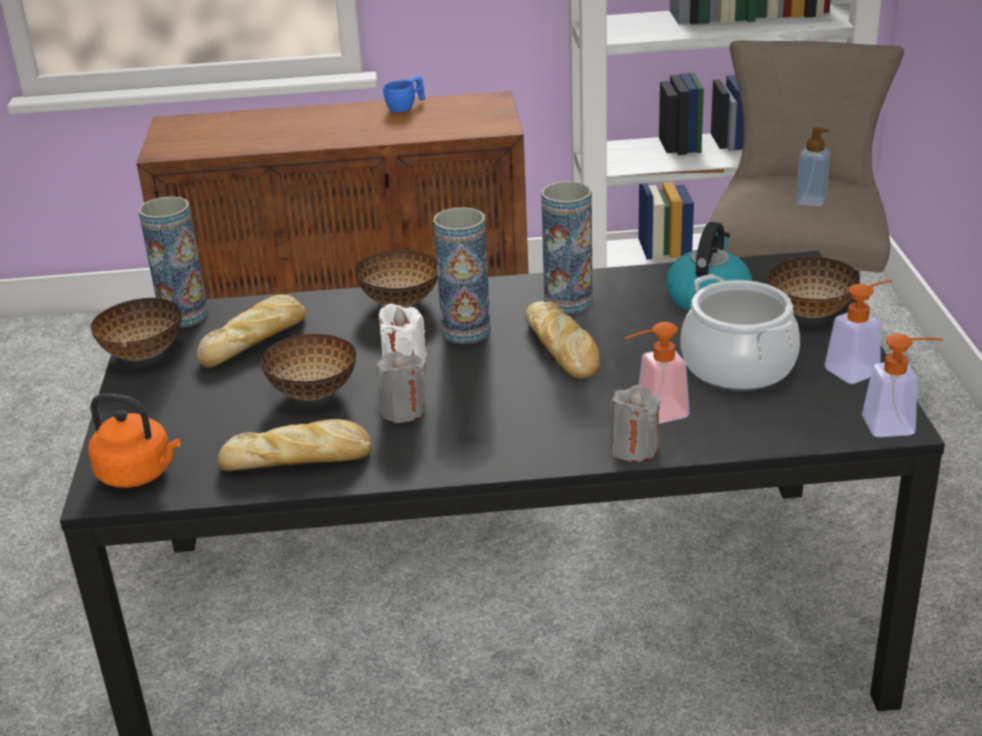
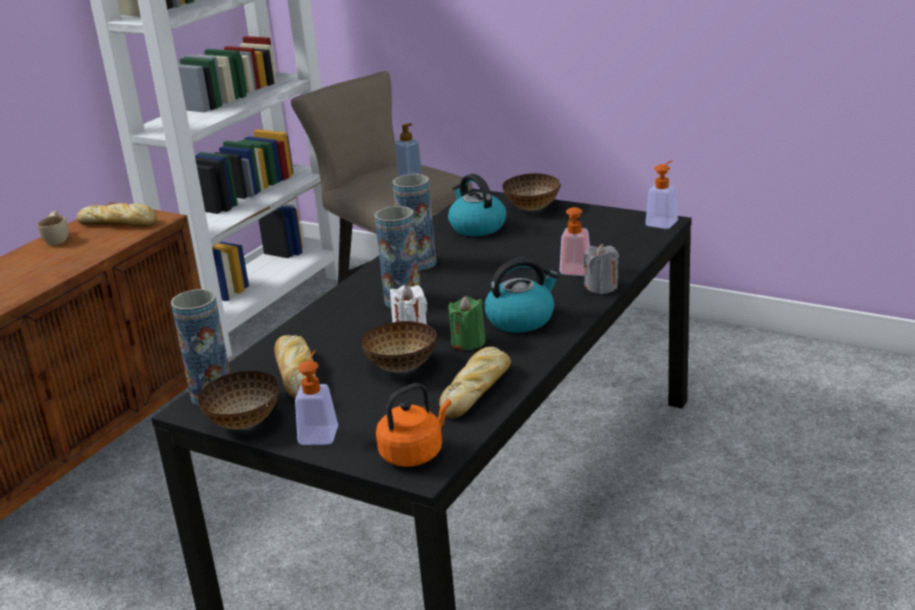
camera: 55 degrees left, 5 degrees down
(401, 302) = (332, 312): bowl -> none
(403, 410) = (468, 342): grey candle -> green candle
(406, 107) = (58, 239): blue cup -> beige cup
(490, 423) = (521, 319): none -> kettle
(563, 349) = (470, 278): bread -> bread (119, 223)
(738, 366) = (559, 240): cooking pot -> none
(859, 369) = (603, 214): soap dispenser -> soap dispenser (320, 431)

